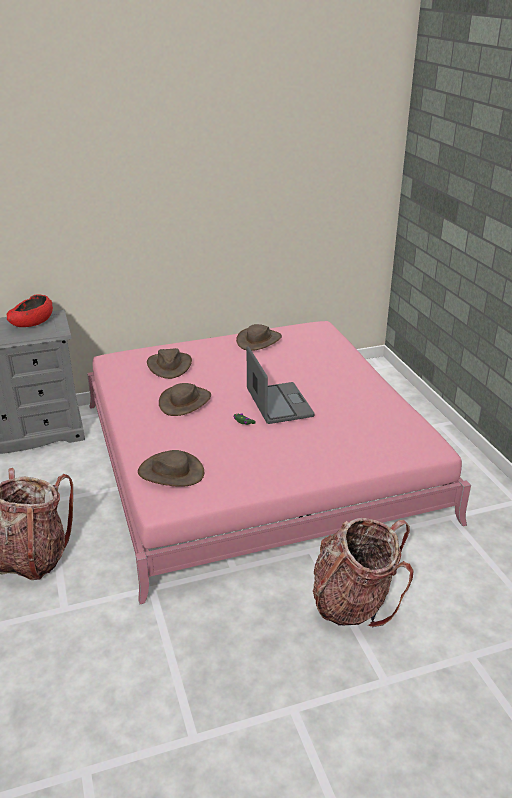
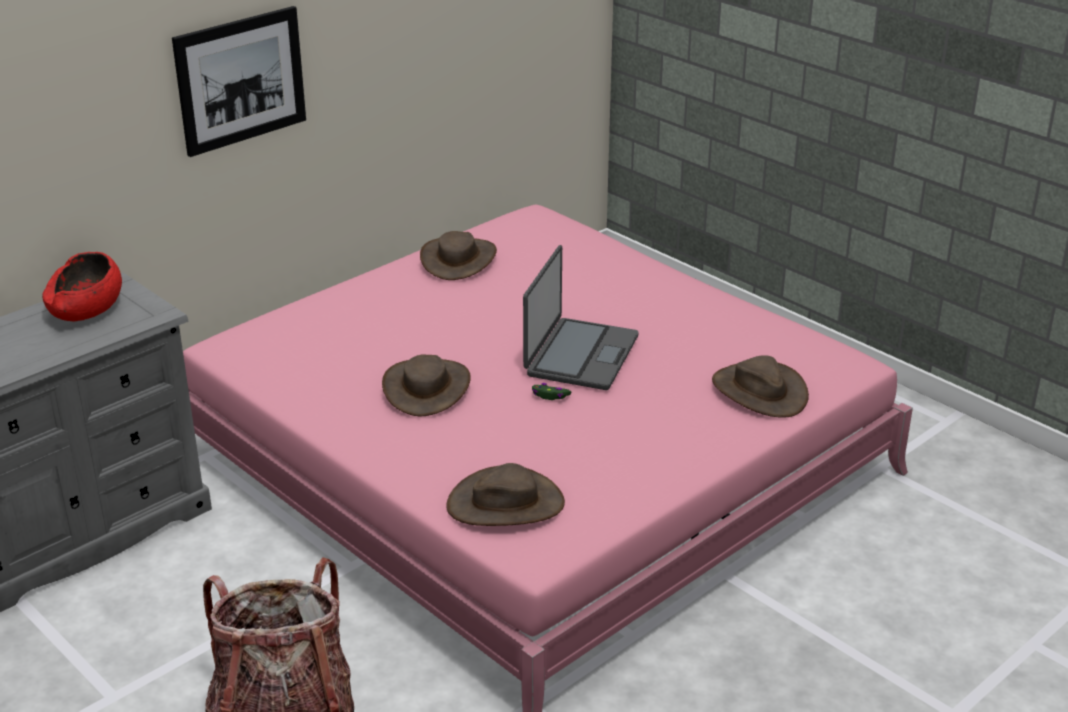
camera: 25 degrees left, 0 degrees up
(142, 220) = (240, 80): none -> picture
(169, 365) = (340, 335): brown hat -> brown hat (759, 391)
(278, 404) = (580, 355): laptop -> laptop turned 60 degrees clockwise
(354, 602) = (838, 625): backpack -> none

